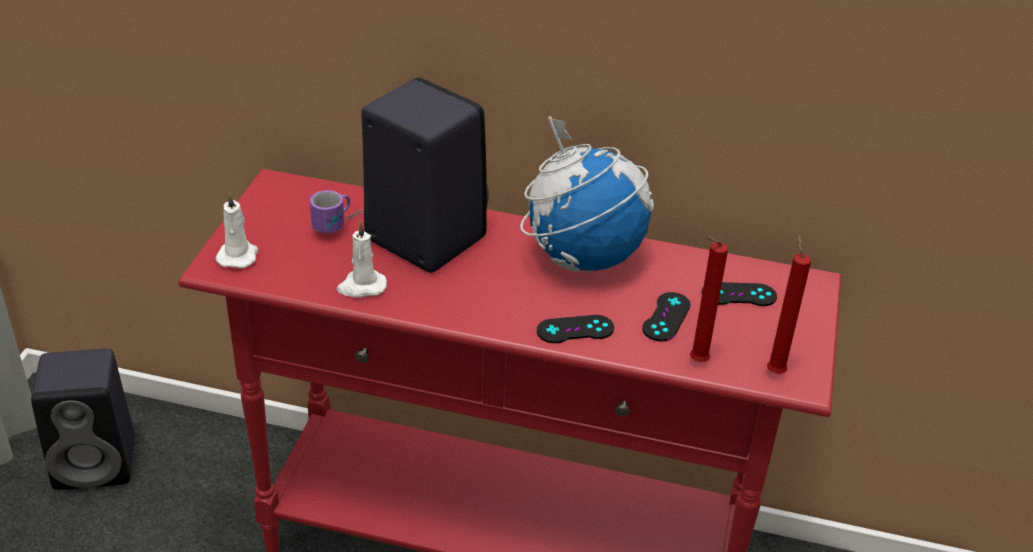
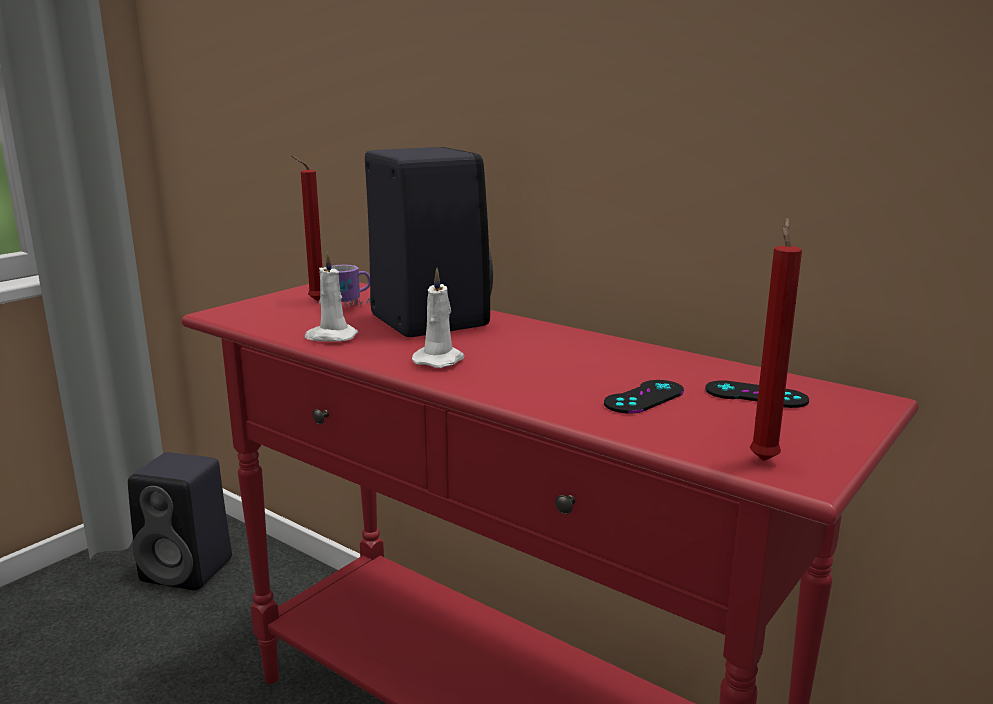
camera: 25 degrees right, 20 degrees down
(238, 255) = (248, 310): white candle -> white candle (440, 360)
(575, 329) = (521, 390): black game controller -> none
(583, 256) = (582, 348): globe -> none
(695, 362) = (653, 434): red candle -> red candle (314, 301)

